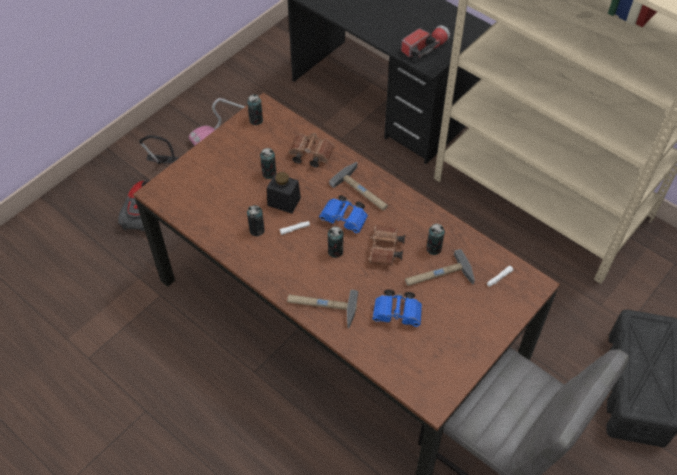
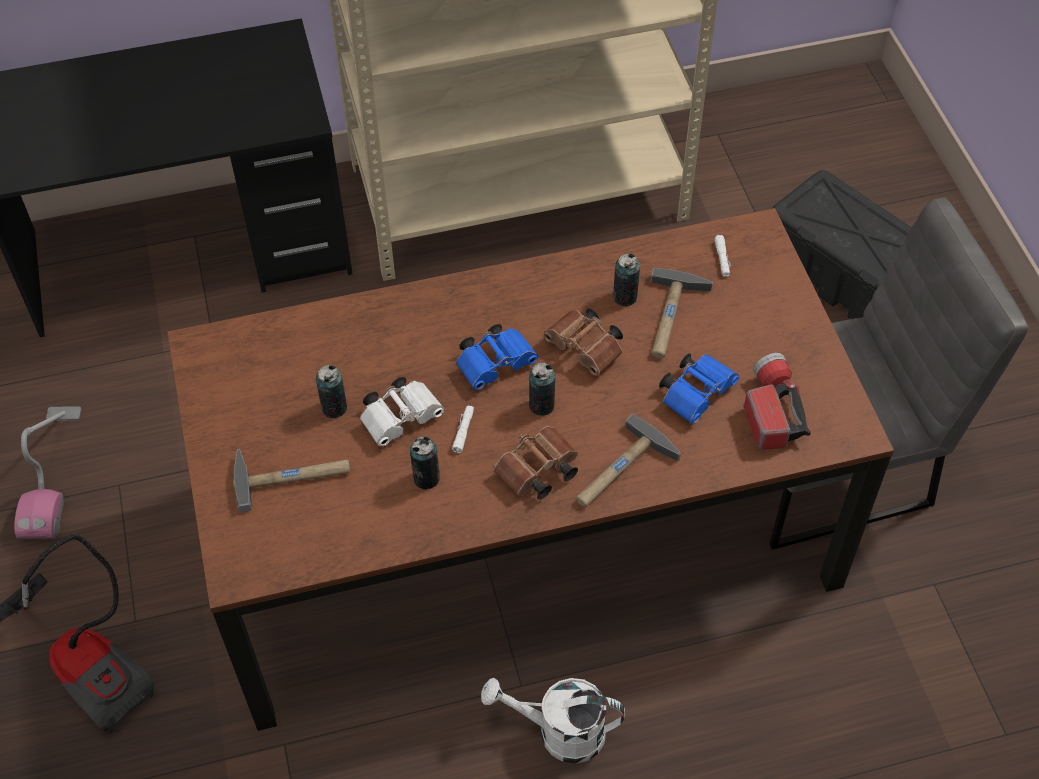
camera: 55 degrees left, 0 degrees up
(240, 403) = (559, 732): none -> white watering can
(256, 120) = (215, 369): can -> none
(284, 201) = (402, 418): black jar -> white binoculars
(309, 155) = (345, 342): brown binoculars -> brown binoculars (536, 473)
(363, 191) = (465, 317): hammer -> hammer (292, 475)
(425, 47) = (266, 107): flashlight -> flashlight (771, 410)

